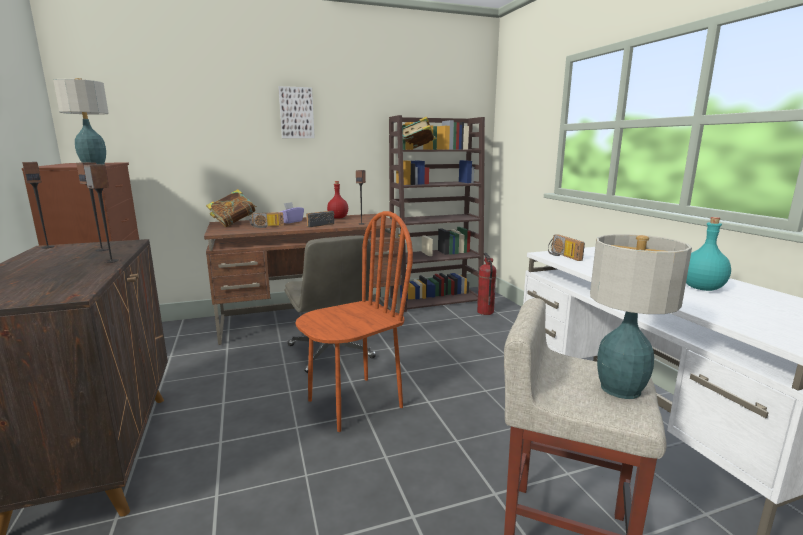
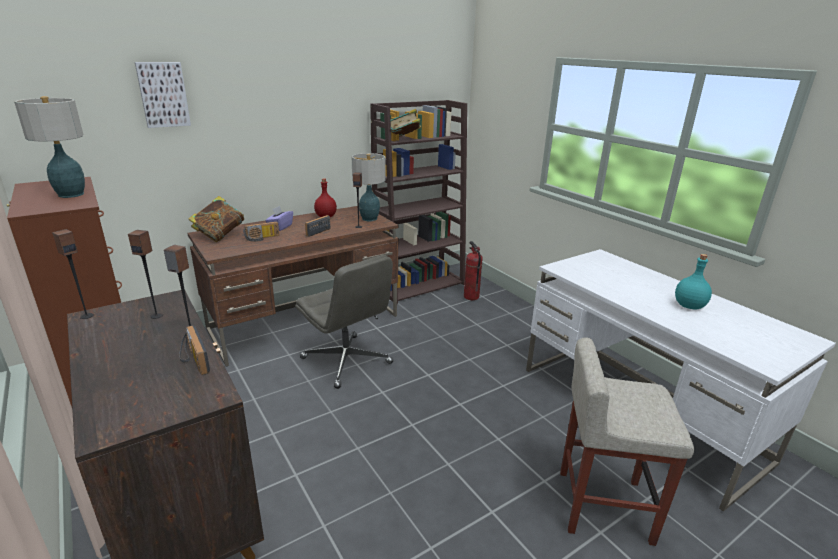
camera: 15 degrees left, 10 degrees up
(296, 113) = (274, 104): picture -> picture (163, 94)
(354, 403) = (397, 415): brown chair -> none
(562, 256) = (570, 269): radio -> radio (193, 360)
(619, 388) = (653, 406): table lamp -> table lamp (369, 218)

